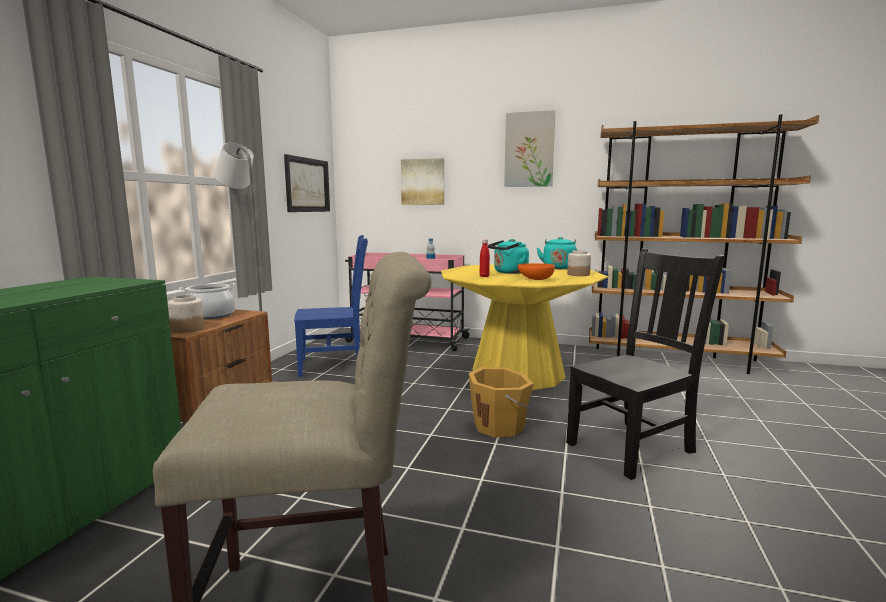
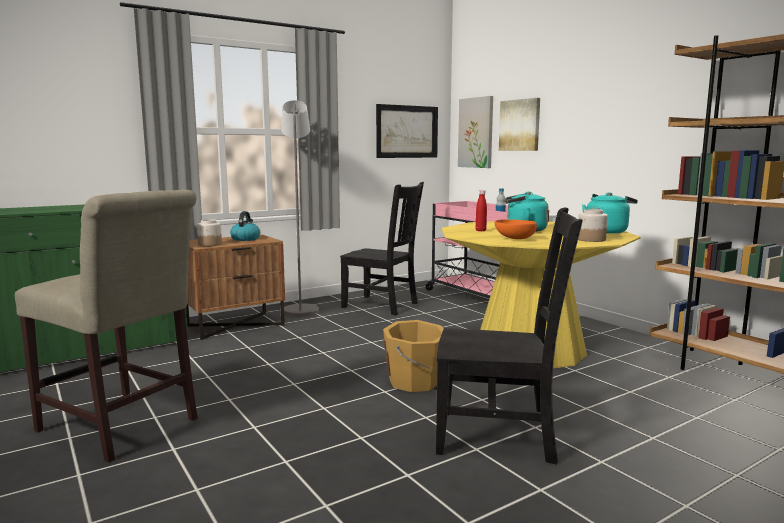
camera: 40 degrees right, 0 degrees up
(211, 315) = (245, 239): cooking pot -> kettle
(335, 365) = (382, 305): blue chair -> black chair
(529, 150) = (626, 81): picture -> picture (476, 133)

